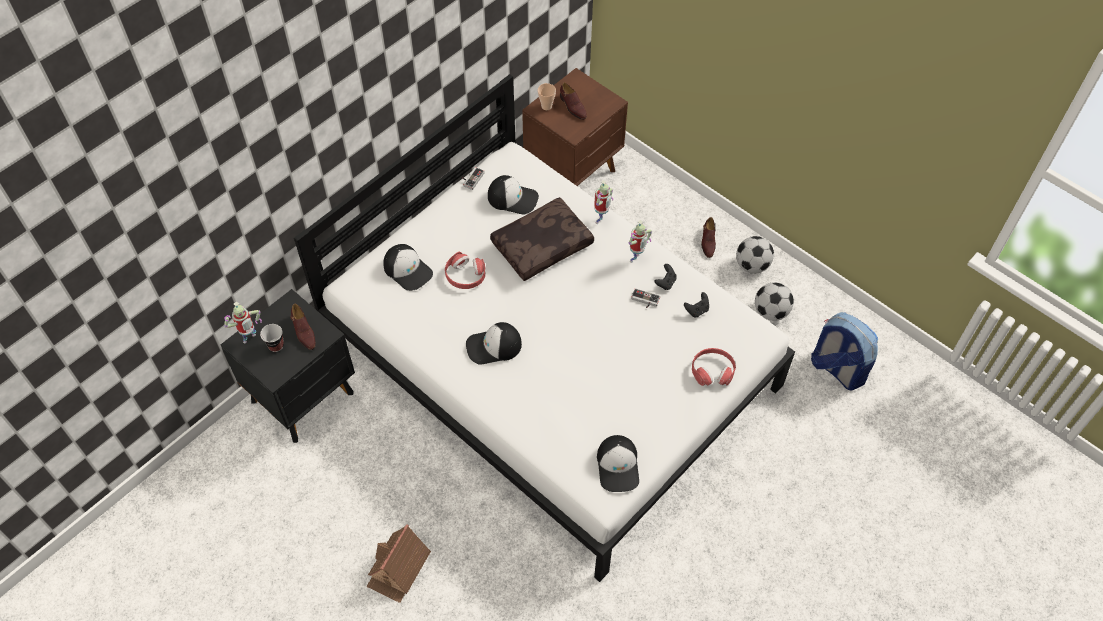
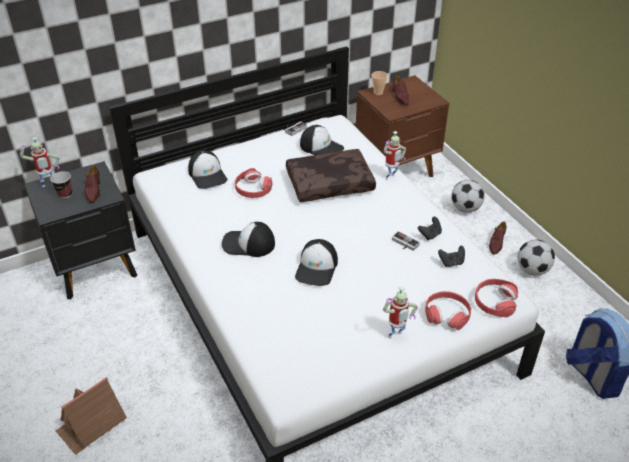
camera: 20 degrees right, 15 degrees down
(618, 466) = (314, 370): cap -> cap (317, 268)
(636, 259) = (410, 212): toy robot -> toy robot (395, 336)
(750, 344) = (494, 302): none -> red headphones
(771, 312) = (539, 310): football -> football (465, 208)

